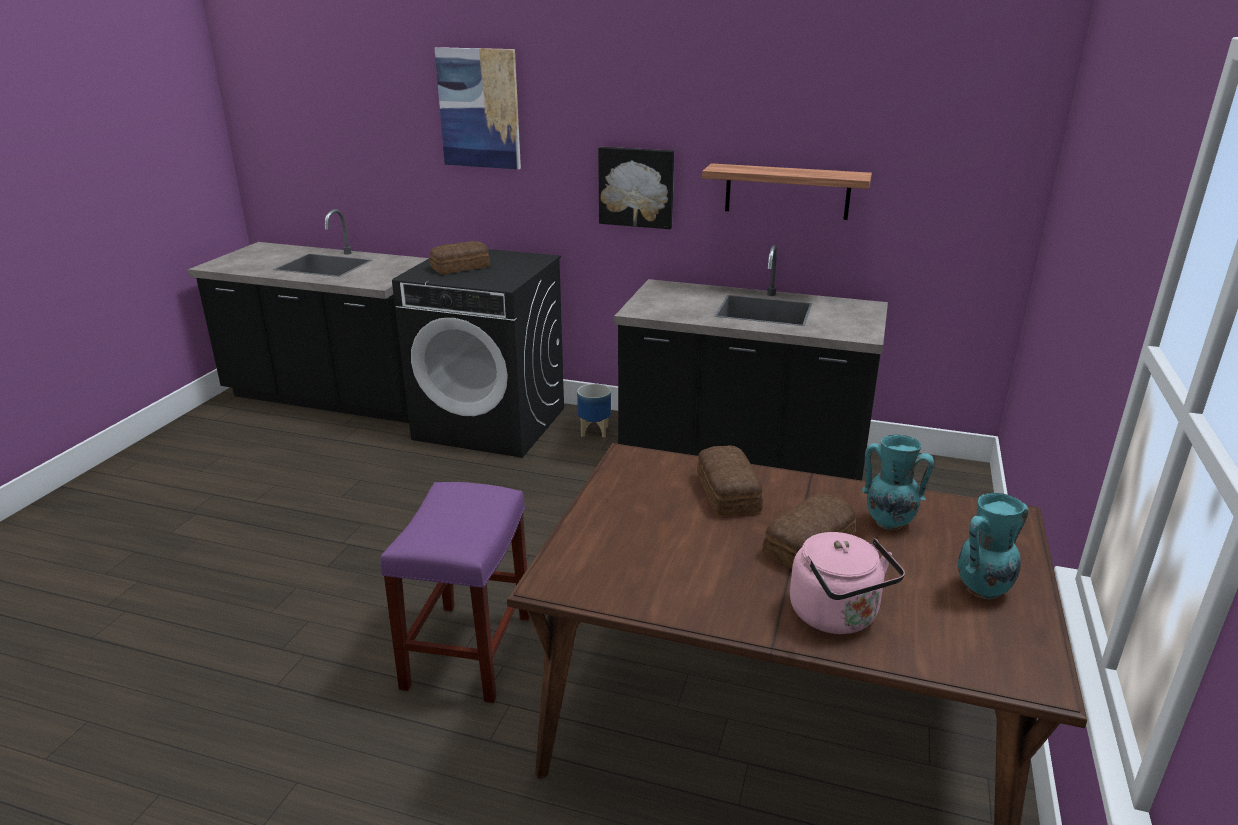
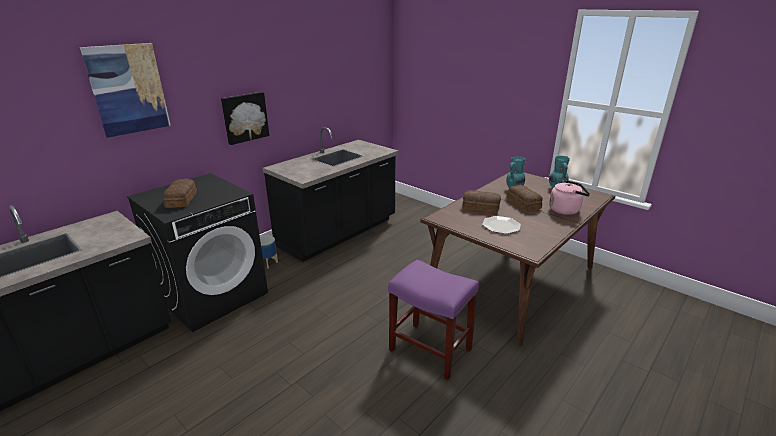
camera: 65 degrees left, 0 degrees up
(652, 531) = (501, 226): none -> plate
(787, 191) = (314, 100): shelf -> none

